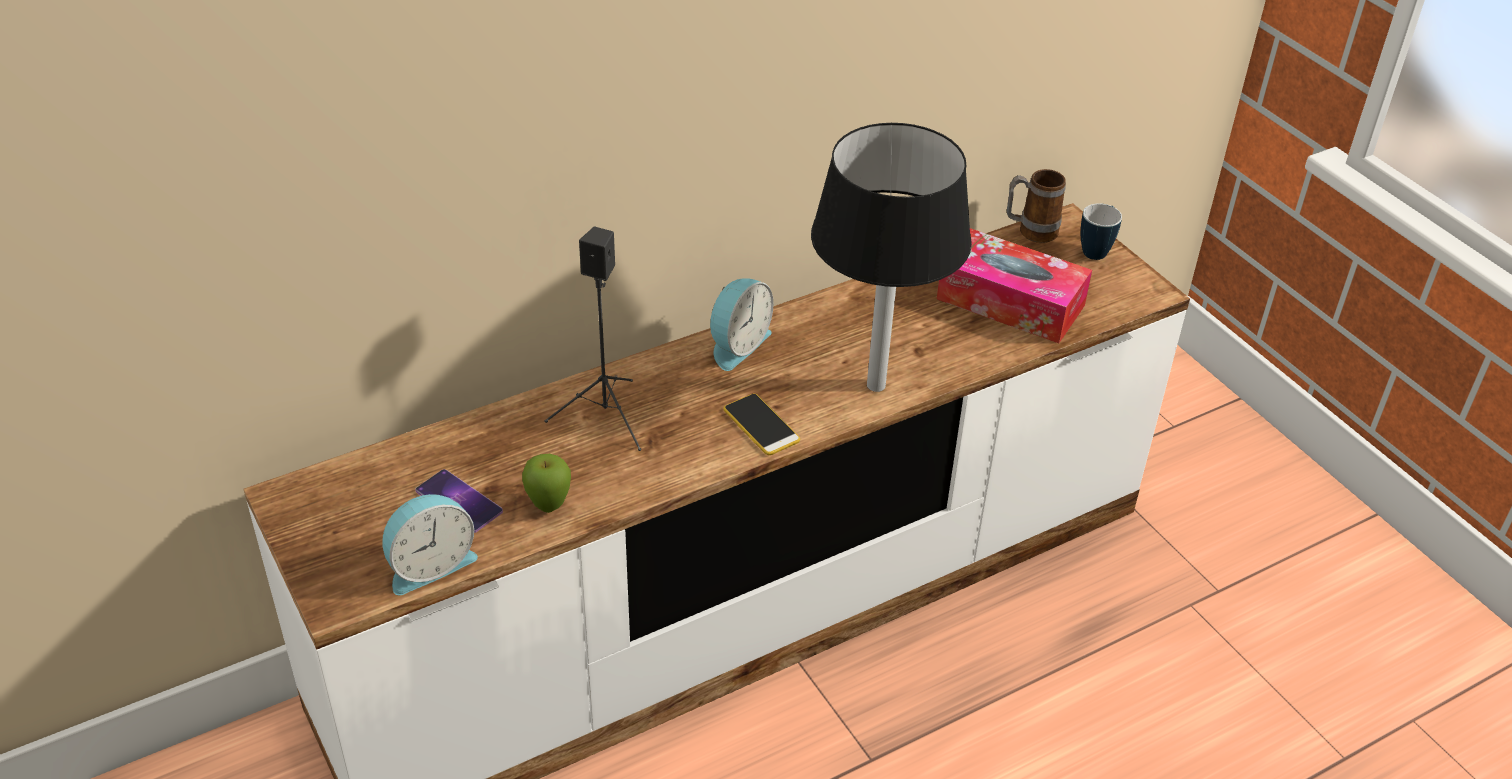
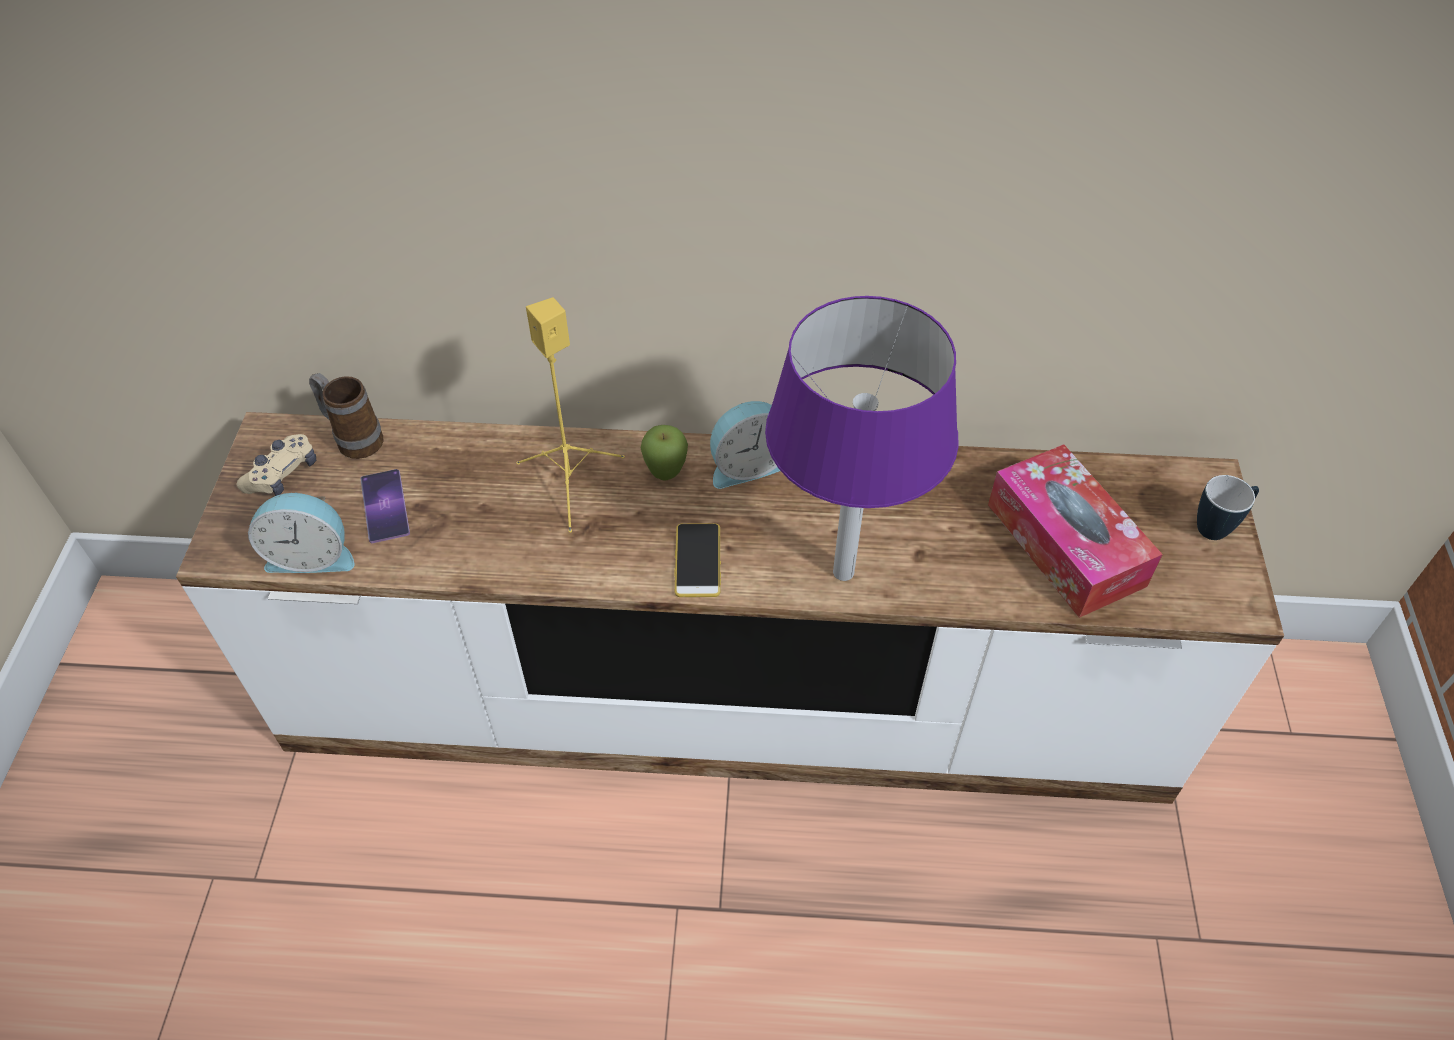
camera: 35 degrees right, 10 degrees up
(335, 519) = (282, 474): none -> beige game controller
(549, 506) = (448, 549): apple -> apple (666, 475)
(607, 417) = (571, 484): black speaker -> yellow speaker
(875, 385) = (843, 571): black table lamp -> purple table lamp
(1030, 232) = (1157, 473): mug -> mug (354, 439)

